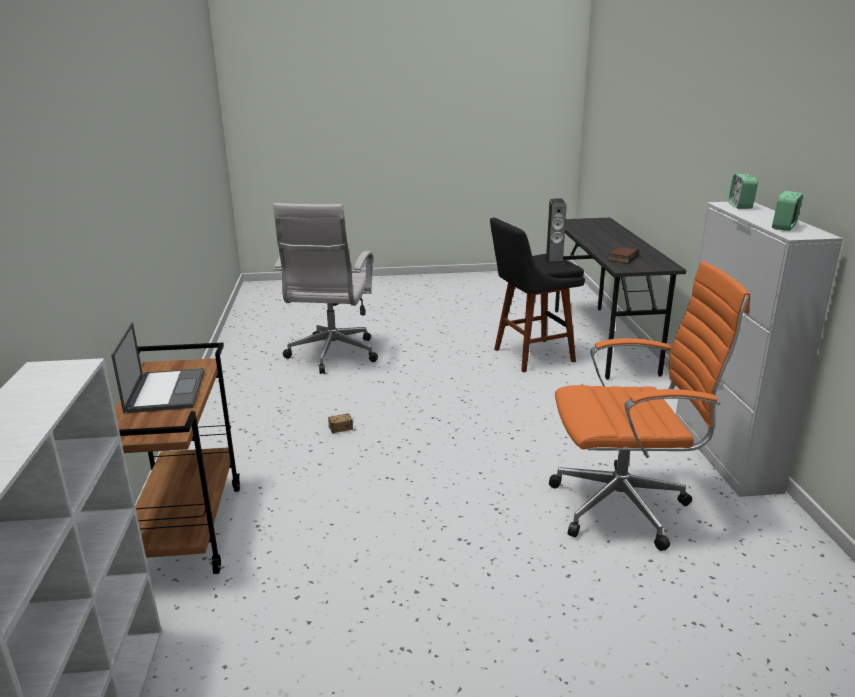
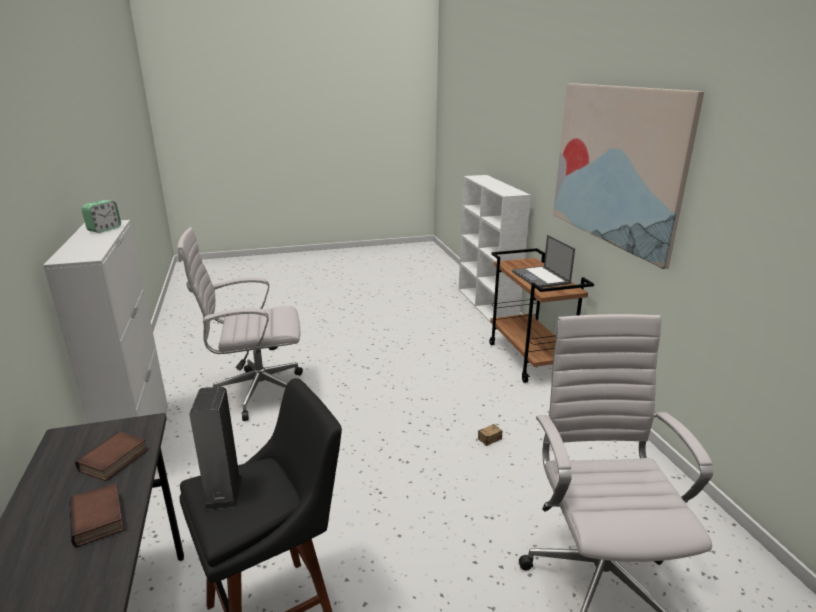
camera: 170 degrees right, 0 degrees up
(96, 180) = (616, 166): none -> picture
(604, 246) = (100, 519): none -> book
(626, 507) = (256, 393): orange office chair -> white office chair
(740, 206) = (79, 254): alarm clock -> none

